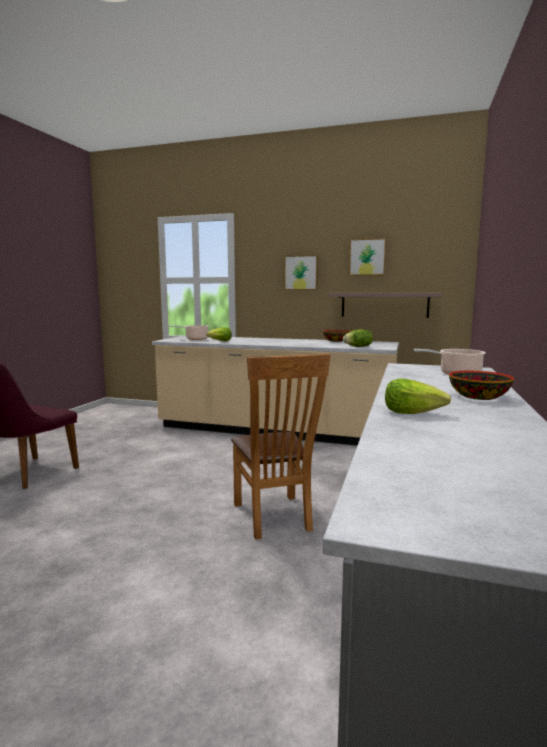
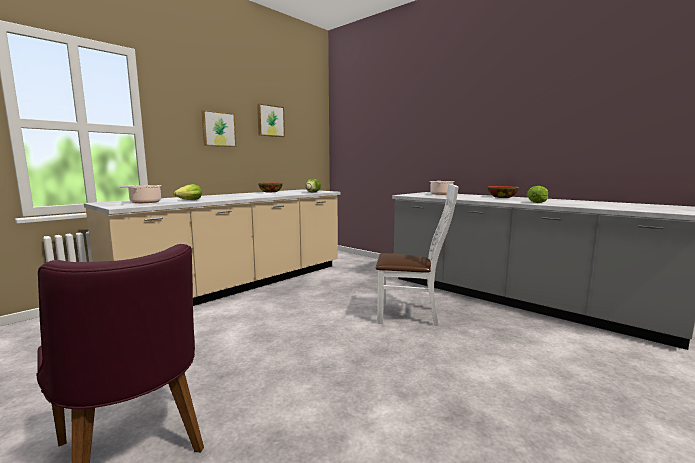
camera: 65 degrees left, 0 degrees up
(274, 518) = (412, 315): brown chair -> white chair
(384, 305) = (283, 161): shelf -> none

